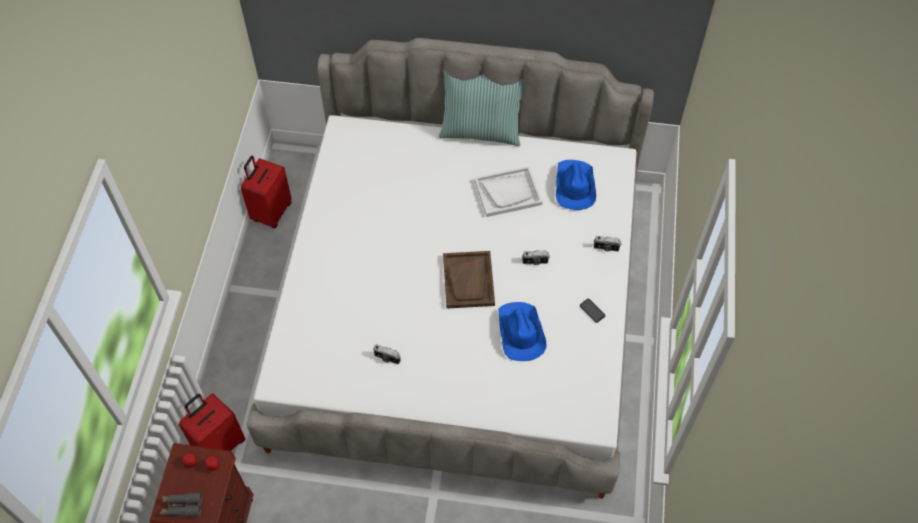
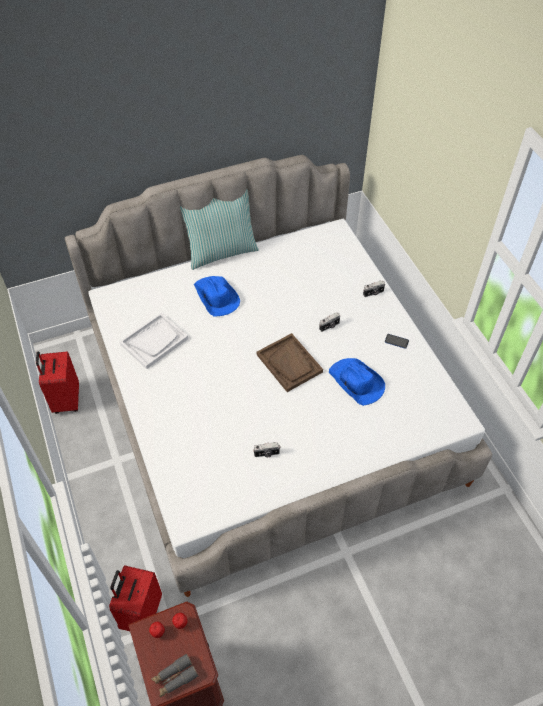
camera: 30 degrees left, 5 degrees down
(508, 192) = (273, 286): white tray -> white tray (154, 341)
(574, 186) = (319, 261): blue hat -> blue hat (216, 297)

